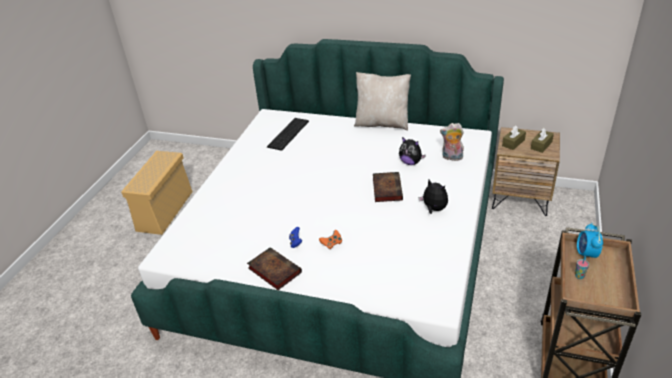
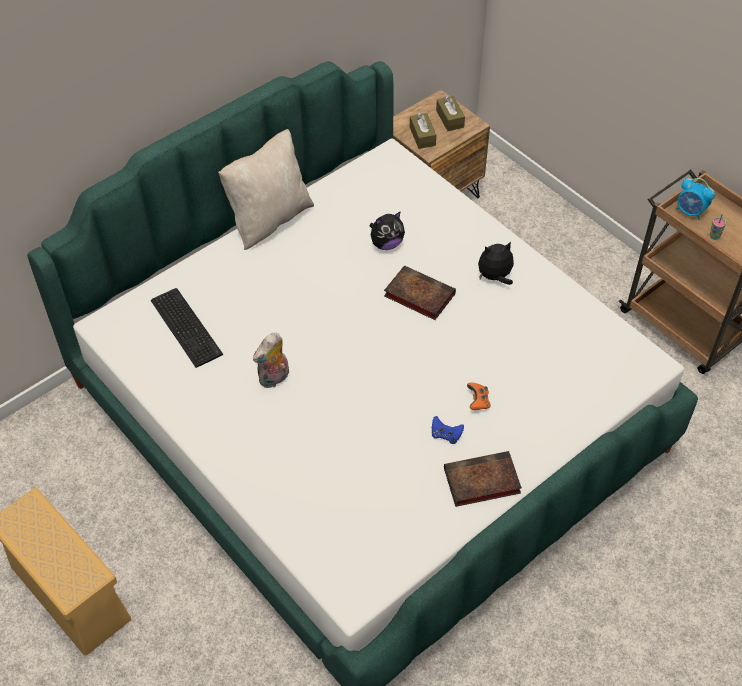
camera: 60 degrees left, 15 degrees up
(451, 158) = (413, 203): plush toy -> plush toy (274, 379)

